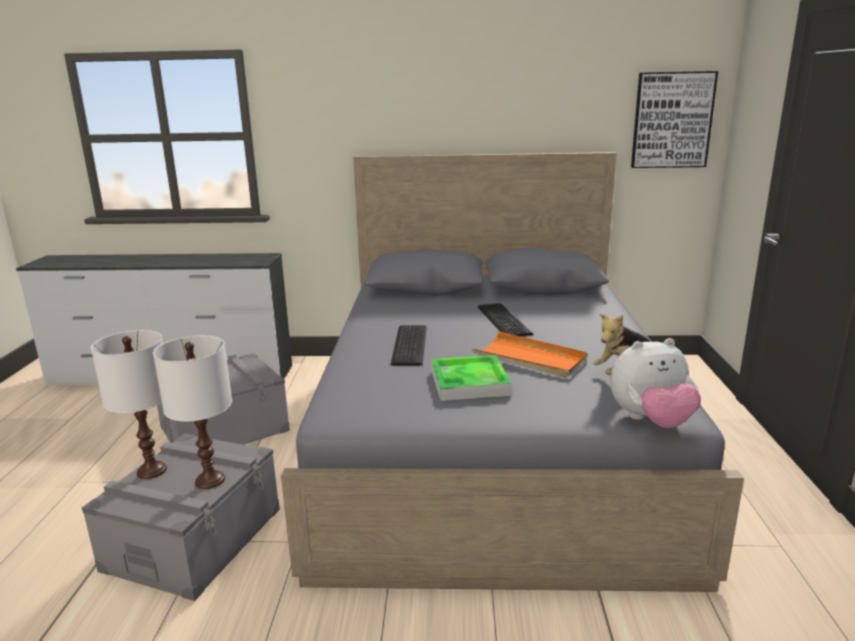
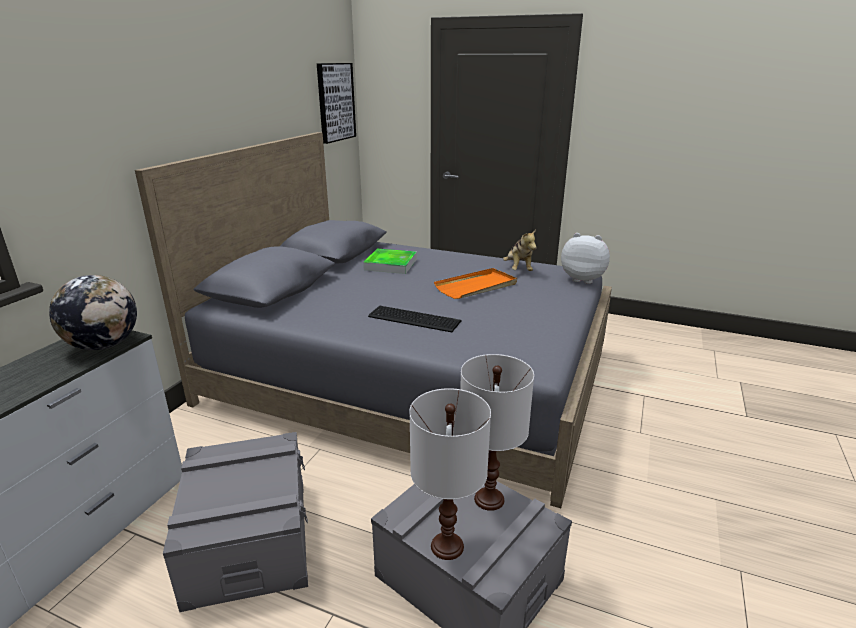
camera: 70 degrees left, 5 degrees up
(248, 261) = (104, 345): none -> globe
(469, 382) = (505, 311): tray -> tray (391, 264)
(504, 319) = (394, 279): keyboard -> none
(651, 421) = (583, 279): plush toy -> plush toy turned 75 degrees counterclockwise

